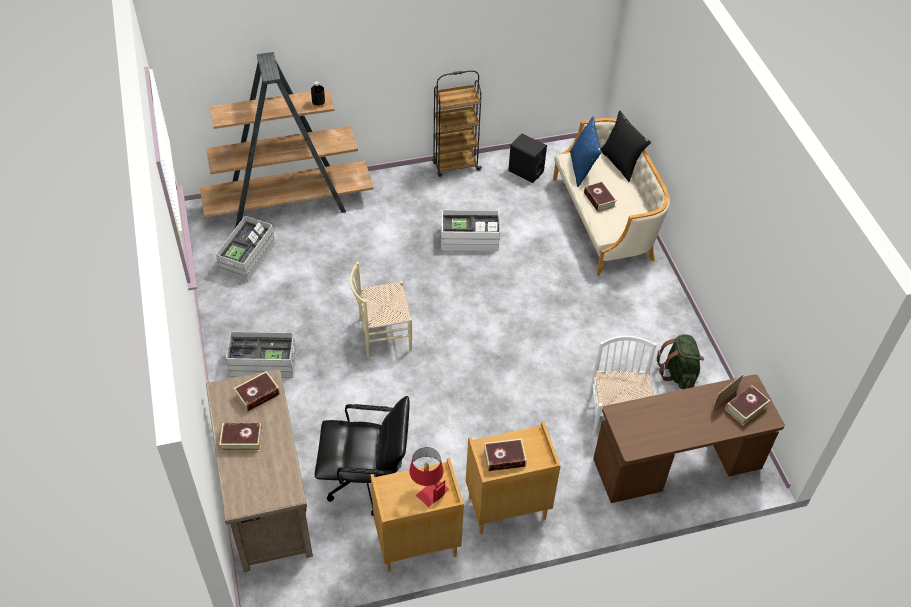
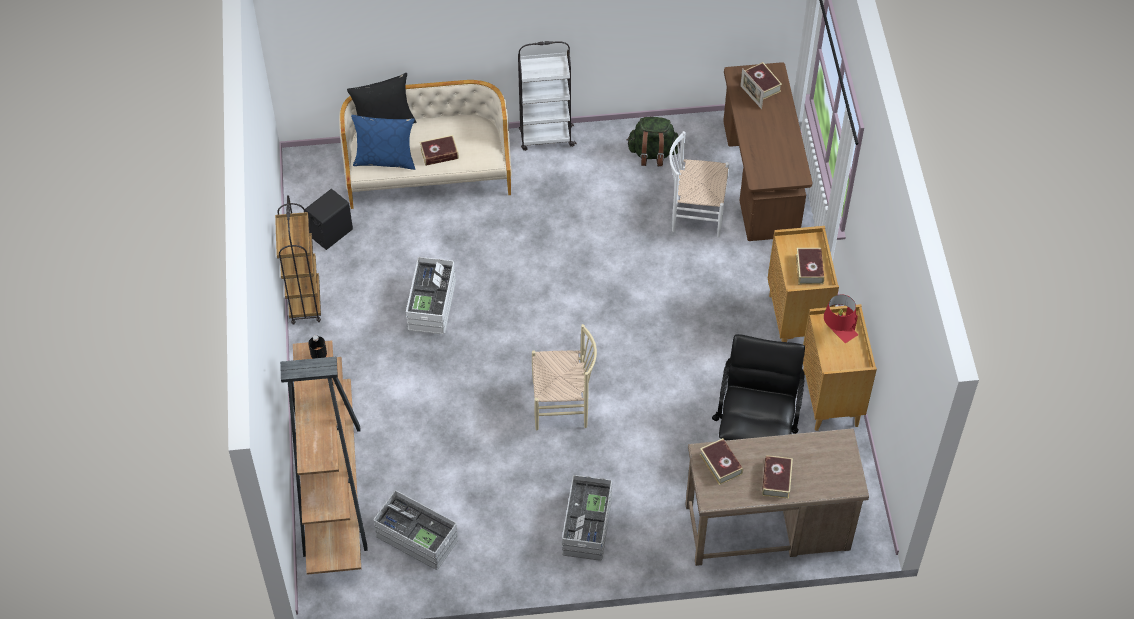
camera: 80 degrees left, 5 degrees up
(382, 334) = (563, 404): beige chair -> beige chair turned 90 degrees counterclockwise
(669, 293) = (546, 138): none -> white cart

